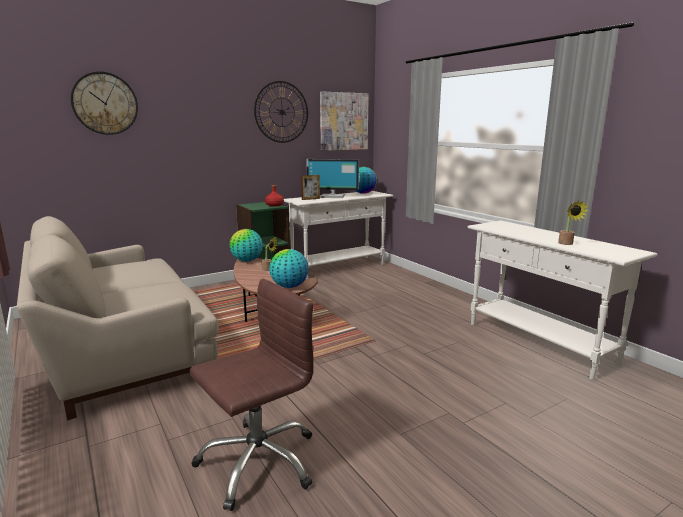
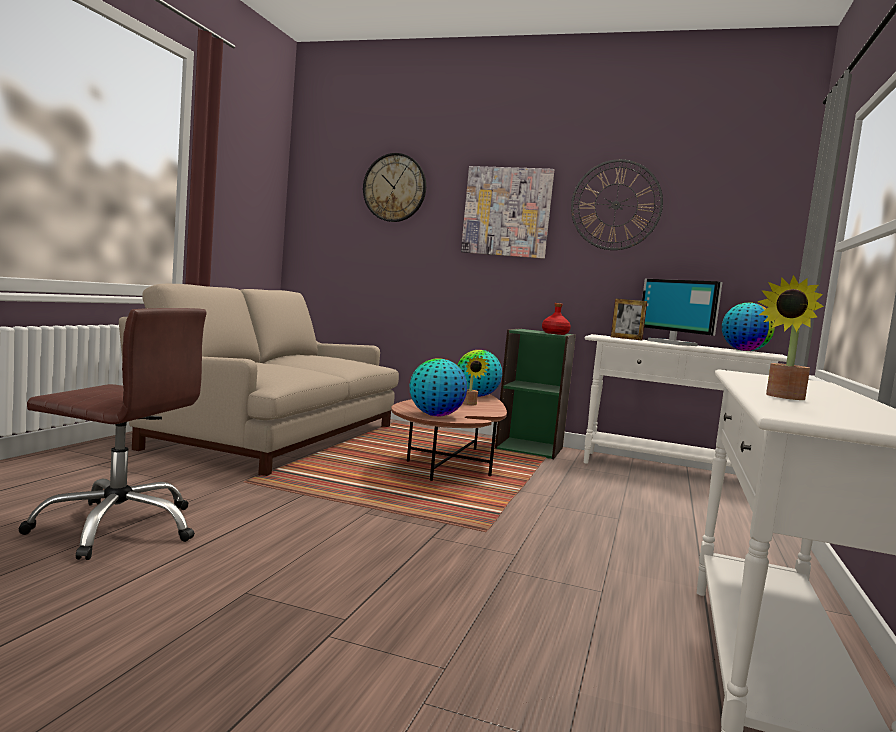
camera: 50 degrees right, 10 degrees down
(343, 121) = (734, 225): picture -> picture (507, 212)

